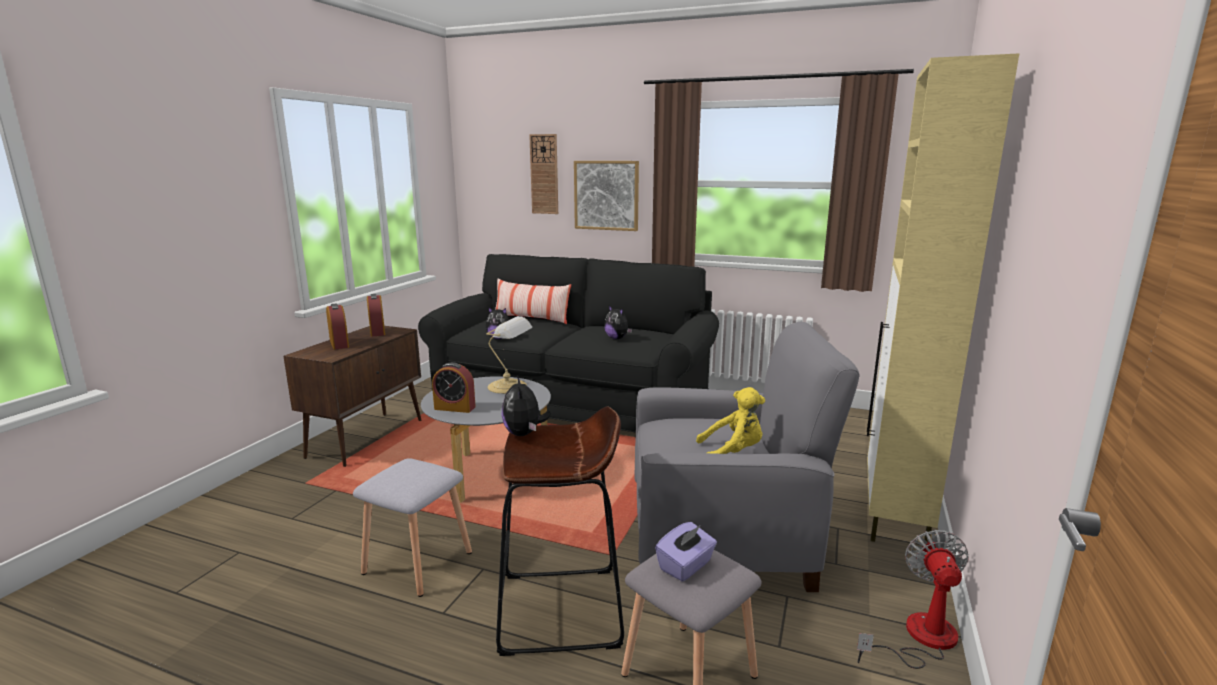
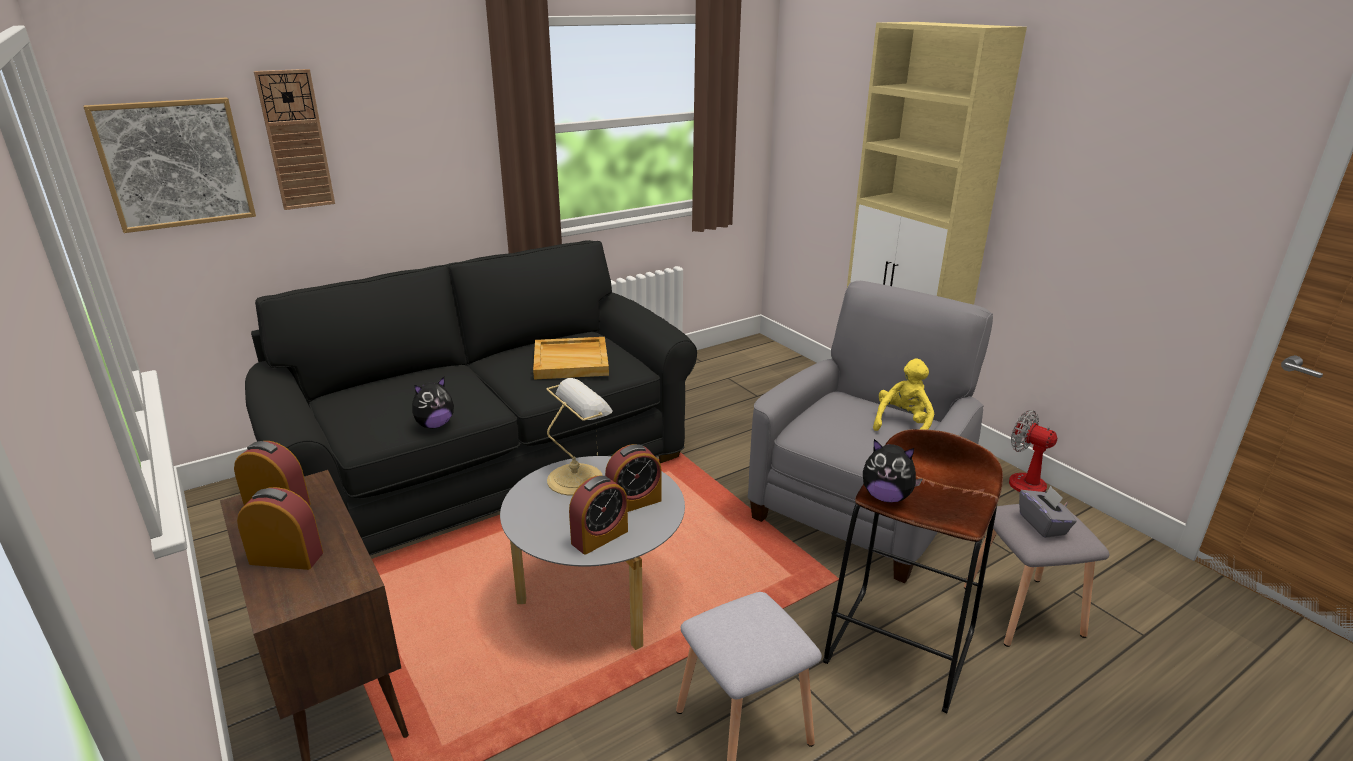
camera: 55 degrees left, 10 degrees up
(501, 405) = (634, 502): none -> alarm clock
(531, 319) = (397, 380): pillow -> none
(606, 195) = (415, 162): picture -> picture (175, 164)
(617, 338) = (571, 361): plush toy -> beige tray
(686, 566) = (1043, 524): purple tissue box -> grey tissue box

